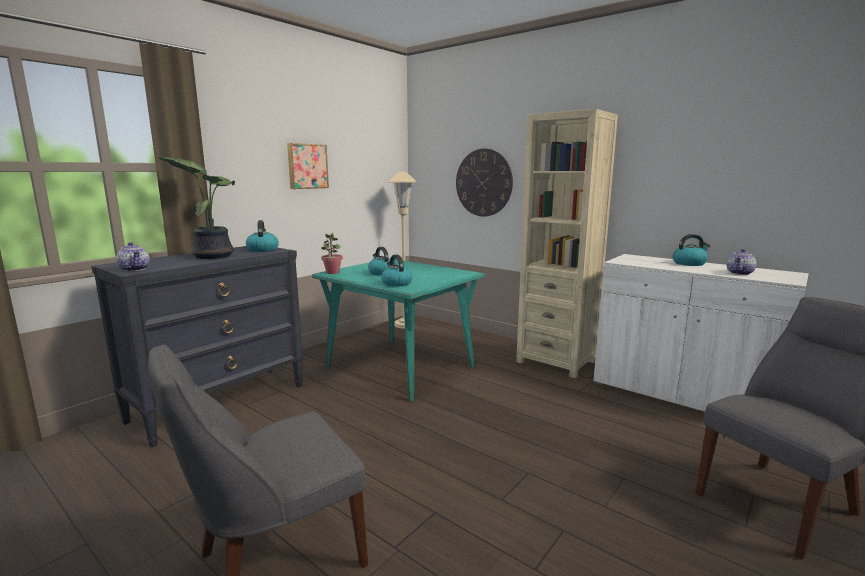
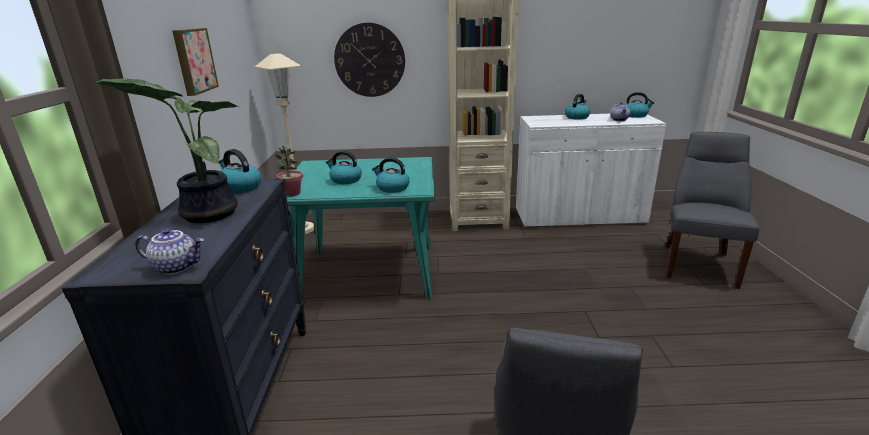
camera: 40 degrees left, 10 degrees up
(782, 273) = (635, 115): none -> kettle

